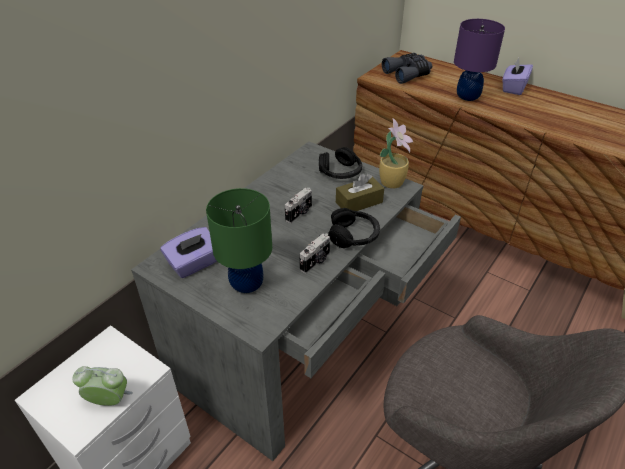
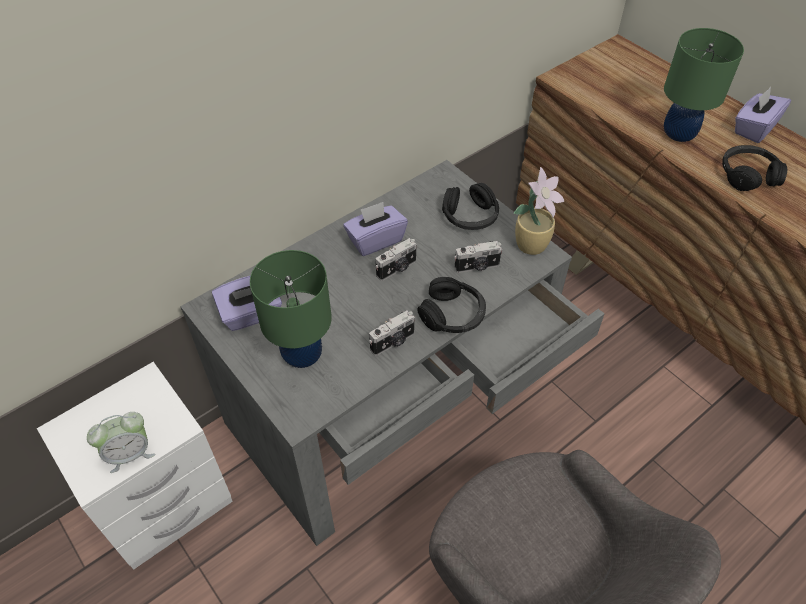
camera: 15 degrees right, 10 degrees up
(109, 400) = (130, 454): alarm clock -> alarm clock turned 135 degrees clockwise
(275, 198) = (375, 240): none -> purple tissue box
(359, 202) = (477, 267): brown tissue box -> camera
(408, 74) = (610, 80): grey binoculars -> none
(468, 98) = (678, 136): purple table lamp -> green table lamp
(523, 113) = (748, 175): none -> black headphones

